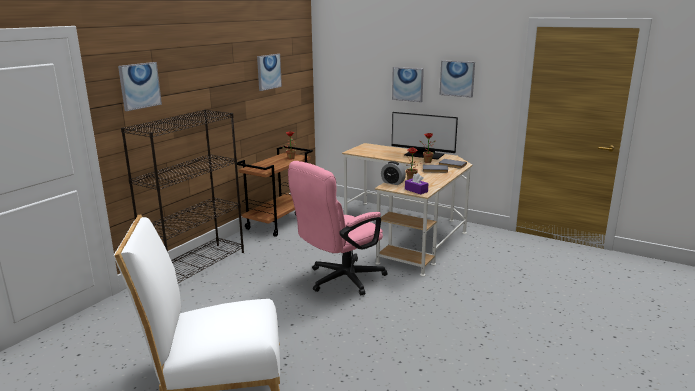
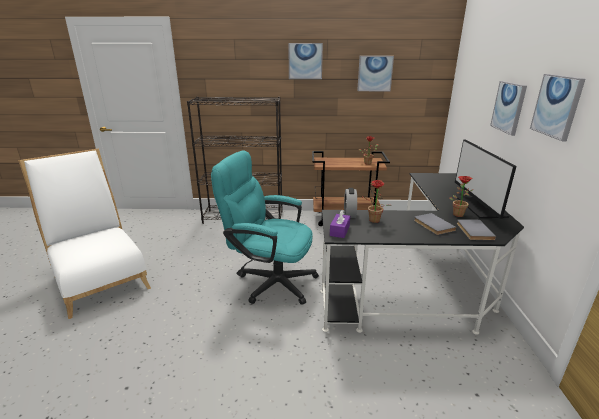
camera: 60 degrees right, 5 degrees up
(139, 86) = (219, 67): picture -> picture (305, 61)
(339, 280) = (270, 281): pink office chair -> turquoise office chair
(409, 231) = (419, 288): beige desk -> black desk

